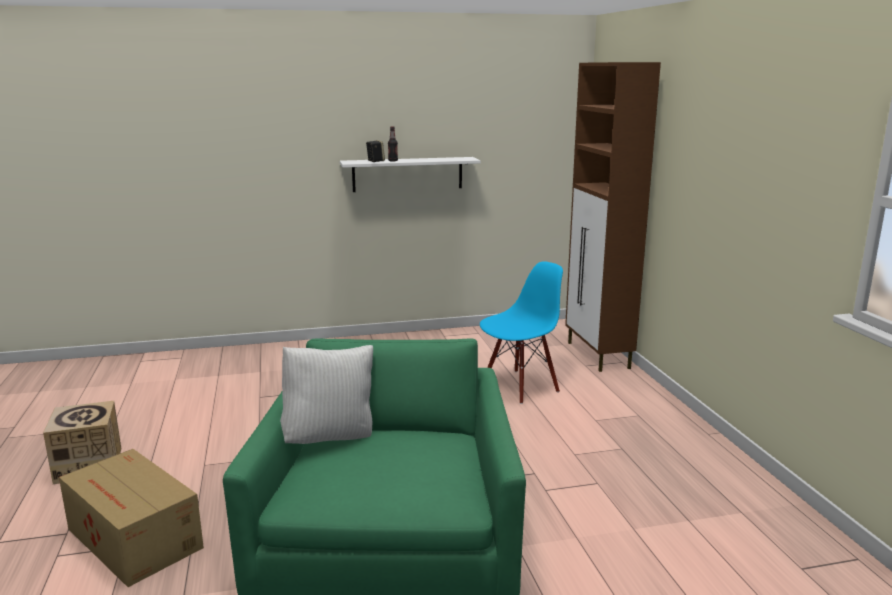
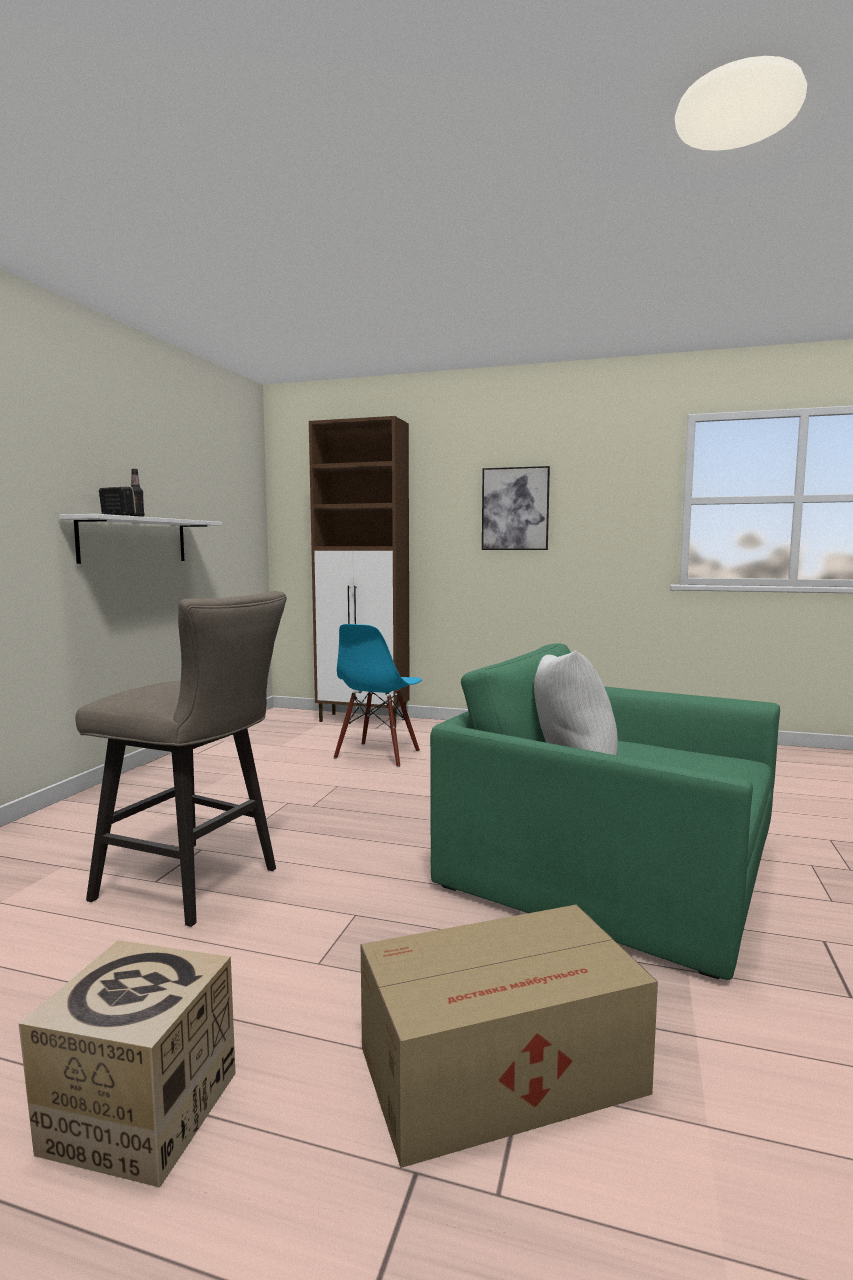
camera: 60 degrees left, 10 degrees down
(262, 408) = (197, 885): none -> beige stool
(519, 387) = (378, 755): blue chair -> blue chair turned 150 degrees counterclockwise
(726, 172) = (515, 509): none -> picture

